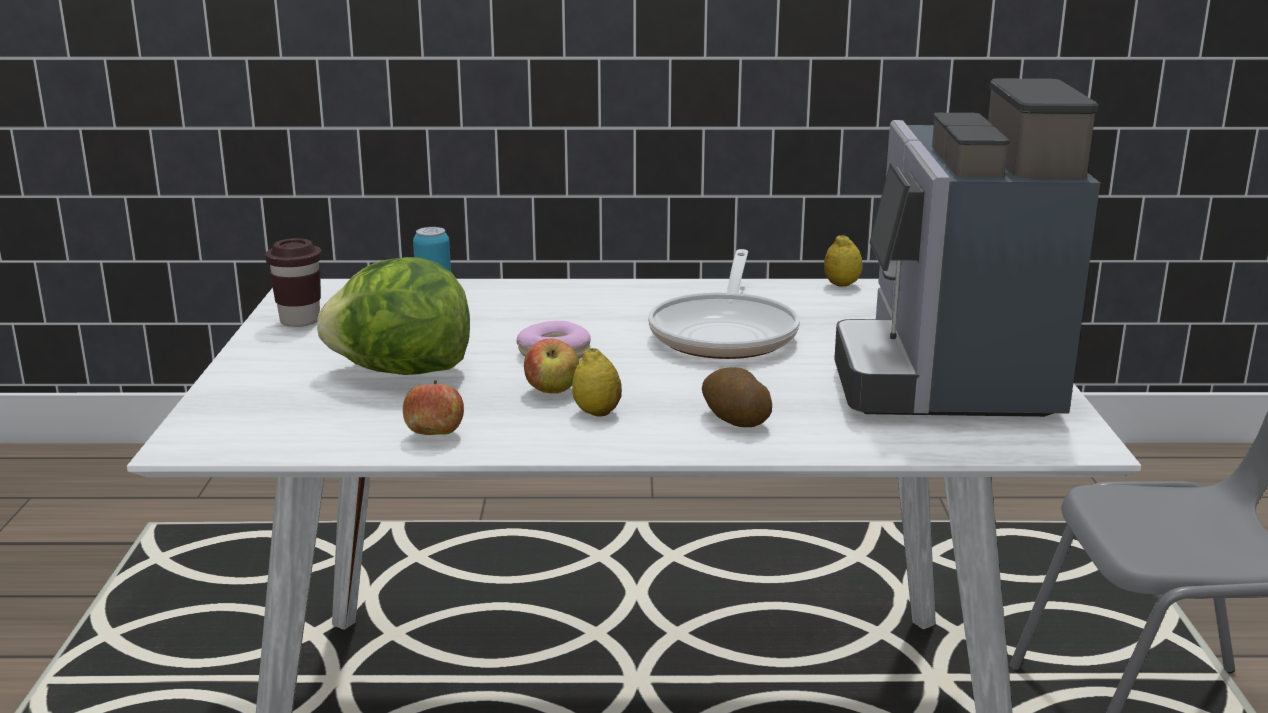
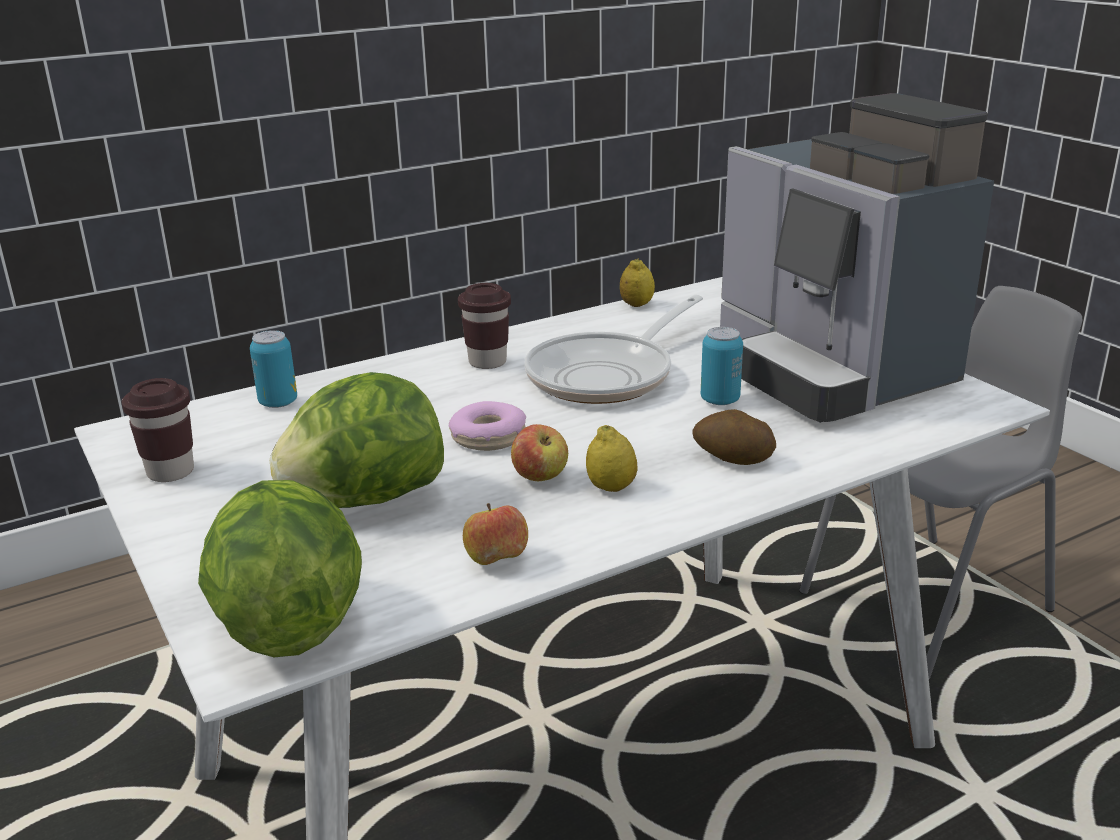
camera: 30 degrees left, 5 degrees up
(244, 430) = (287, 622): none -> lettuce
(636, 301) = (487, 362): none -> brown cup
(726, 333) = (608, 375): frying pan -> frying pan turned 60 degrees clockwise
(797, 374) = (720, 400): none -> can

